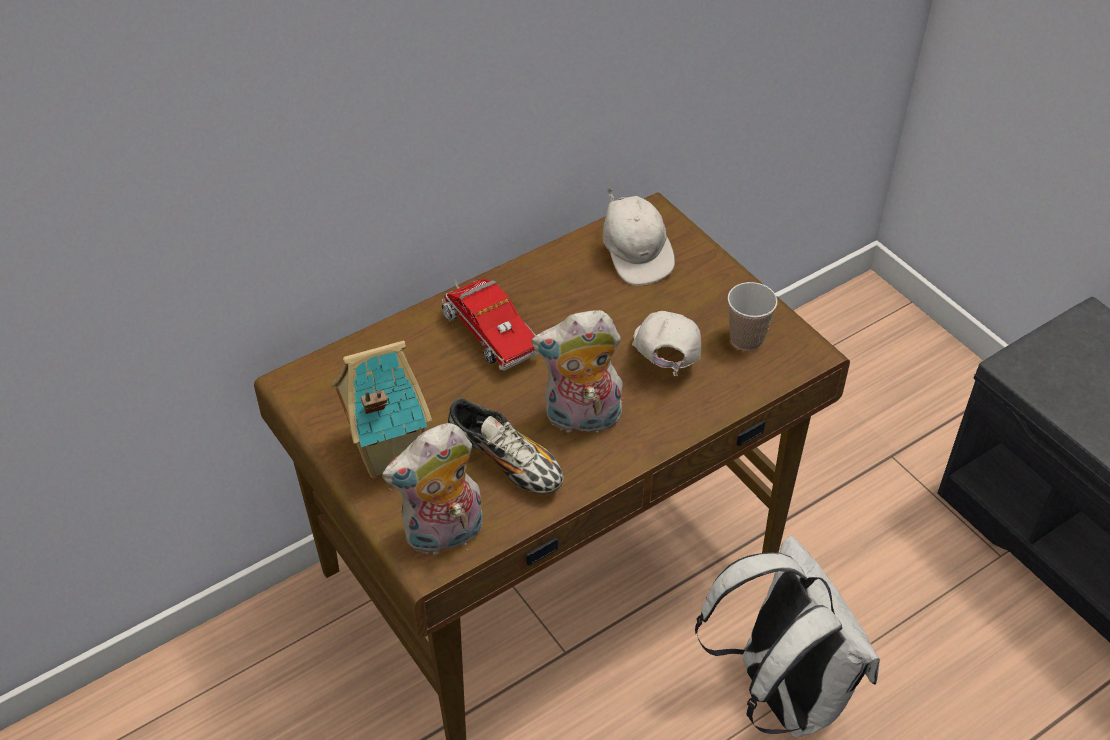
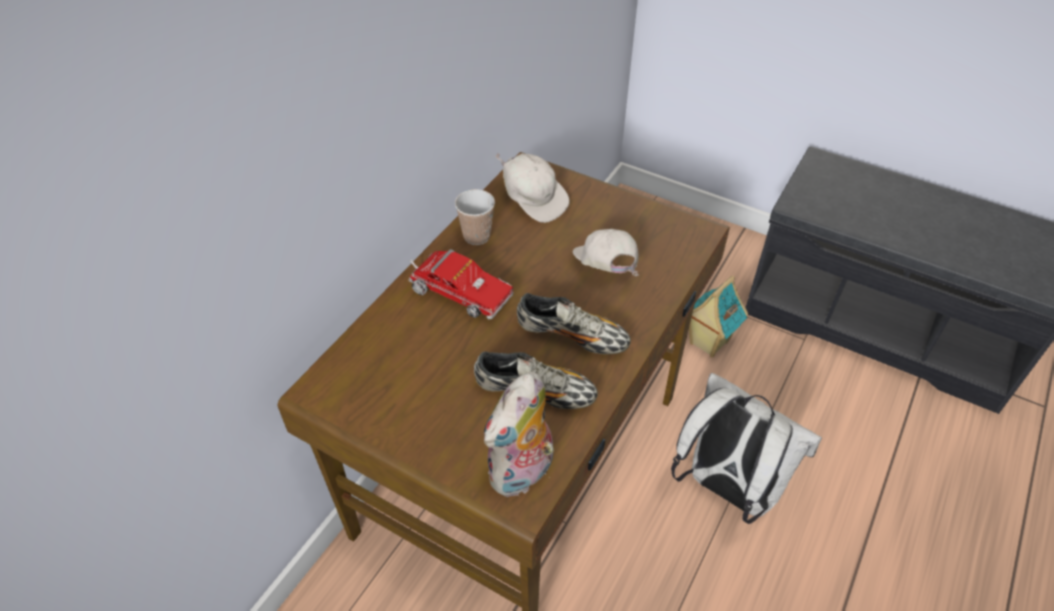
camera: 25 degrees left, 0 degrees up
(385, 453) = (431, 422): toy house -> toy house (707, 343)
(581, 419) = (572, 336): plush toy -> shoe
(746, 339) = (652, 235): cup -> cup (476, 236)

